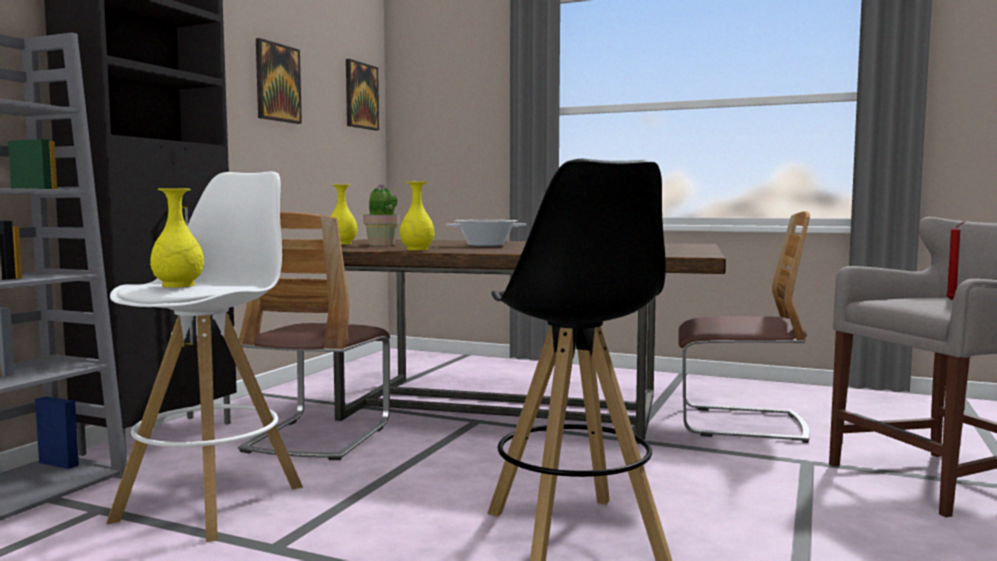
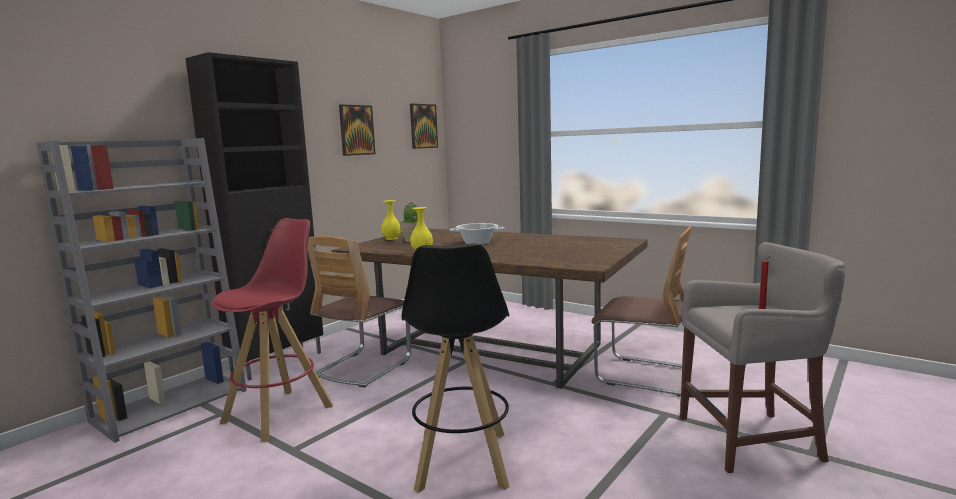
camera: 15 degrees right, 5 degrees up
(177, 286) = (245, 295): yellow vase -> none
(212, 502) = (279, 413): white stool -> red stool

